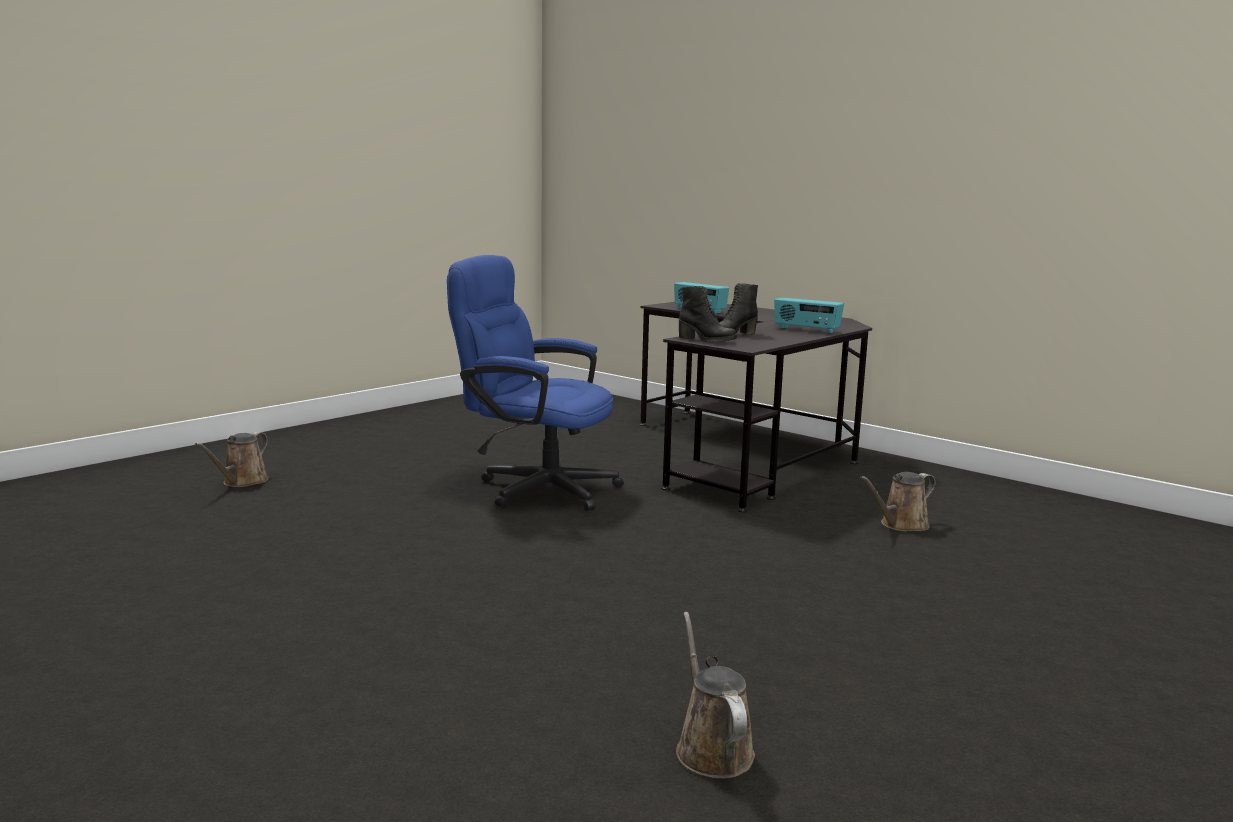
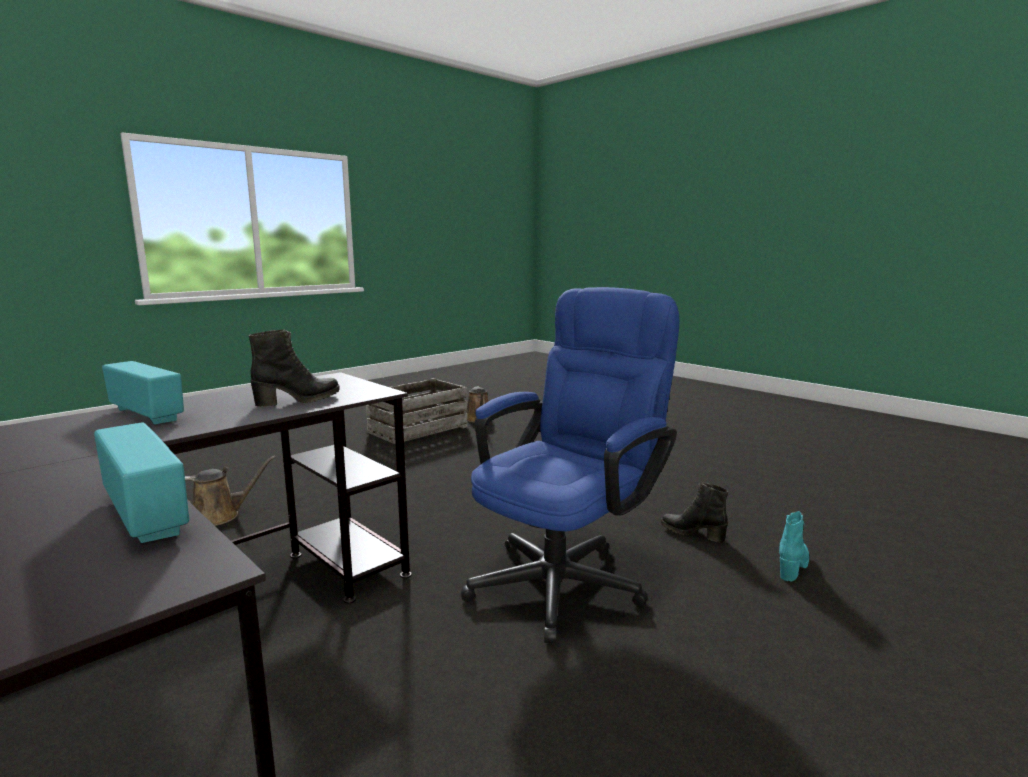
camera: 175 degrees left, 0 degrees up
(242, 482) = (951, 594): brown watering can -> none
(338, 495) = (792, 565): none -> turquoise boot
(536, 488) = (567, 578): blue office chair -> blue office chair turned 75 degrees counterclockwise
(706, 340) = (356, 389): black boot -> black boot (692, 533)
(834, 693) = (418, 430): none -> crate

